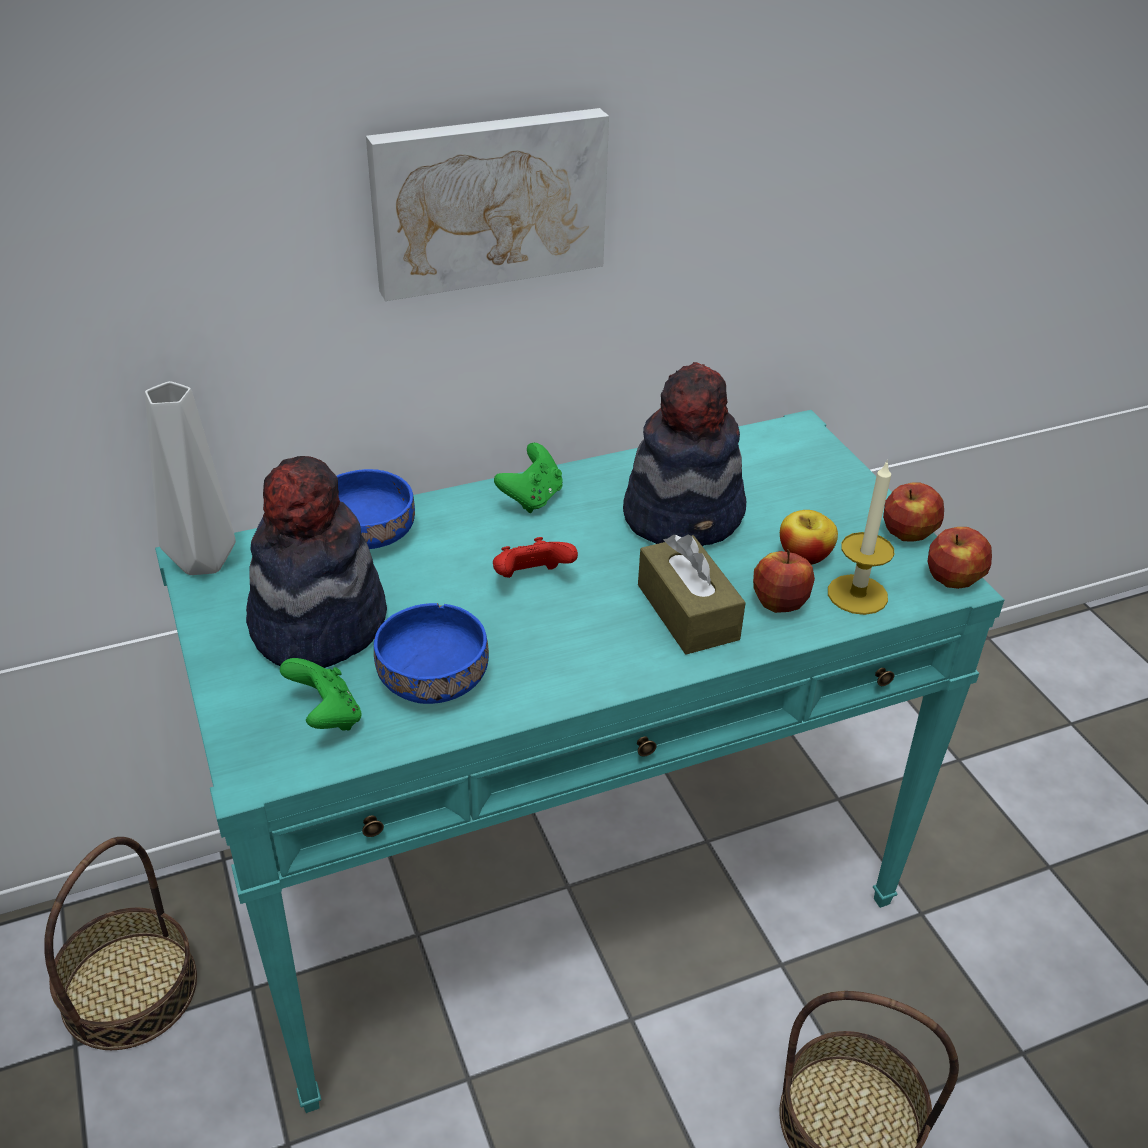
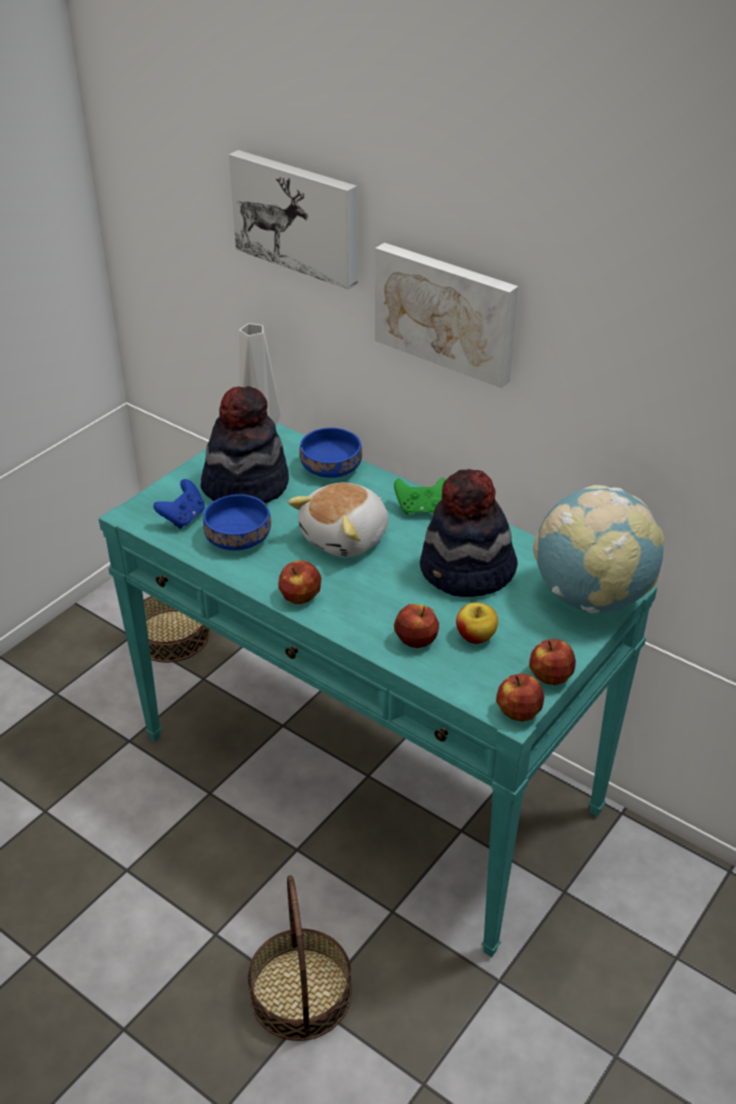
camera: 60 degrees right, 0 degrees up
(179, 162) = (298, 216): none -> picture
(326, 717) = (183, 518): green game controller -> blue game controller
(531, 579) = (346, 538): red game controller -> plush toy
(618, 667) = (300, 597): none -> apple
(687, 612) = (372, 606): brown tissue box -> none
(796, 453) = (591, 597): none -> globe
(857, 594) = (457, 671): candle -> none

